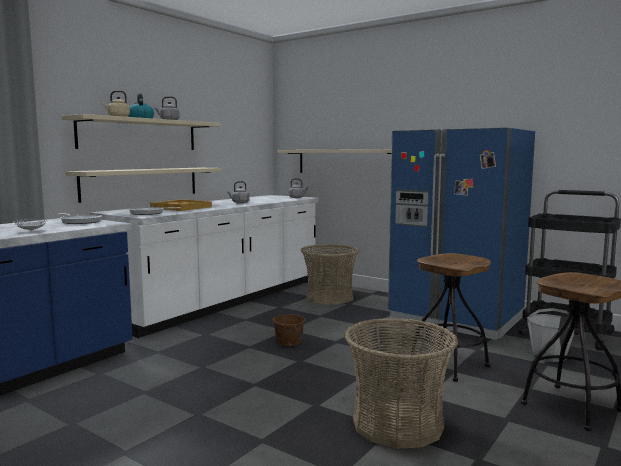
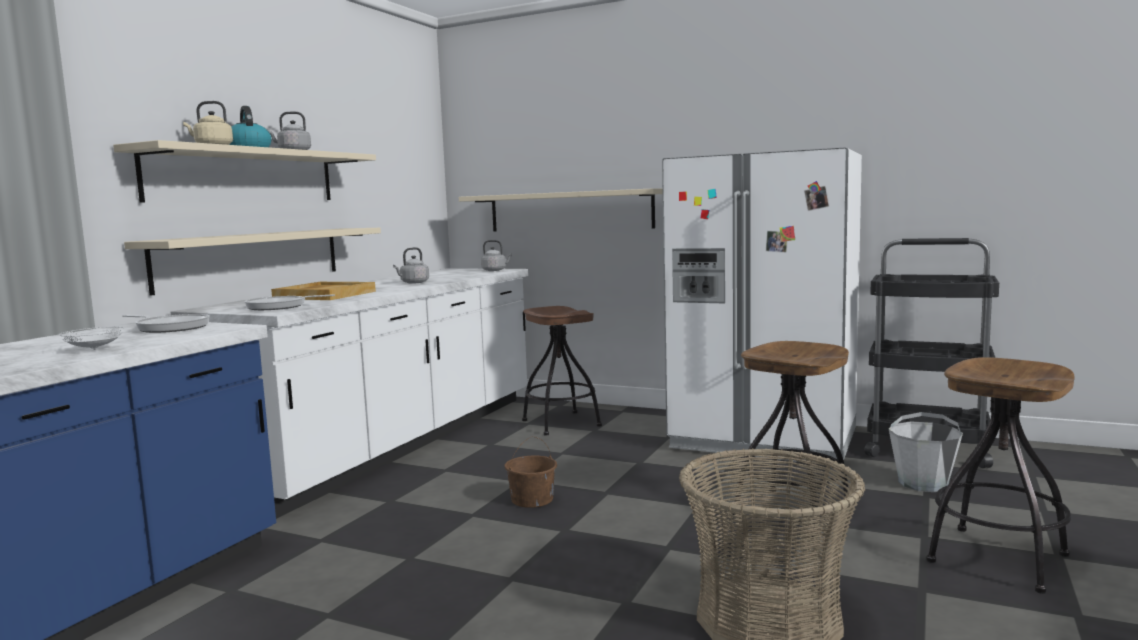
camera: 10 degrees left, 0 degrees up
(329, 297) = (561, 423): basket -> brown stool
(456, 318) = (764, 439): blue fridge -> white fridge

